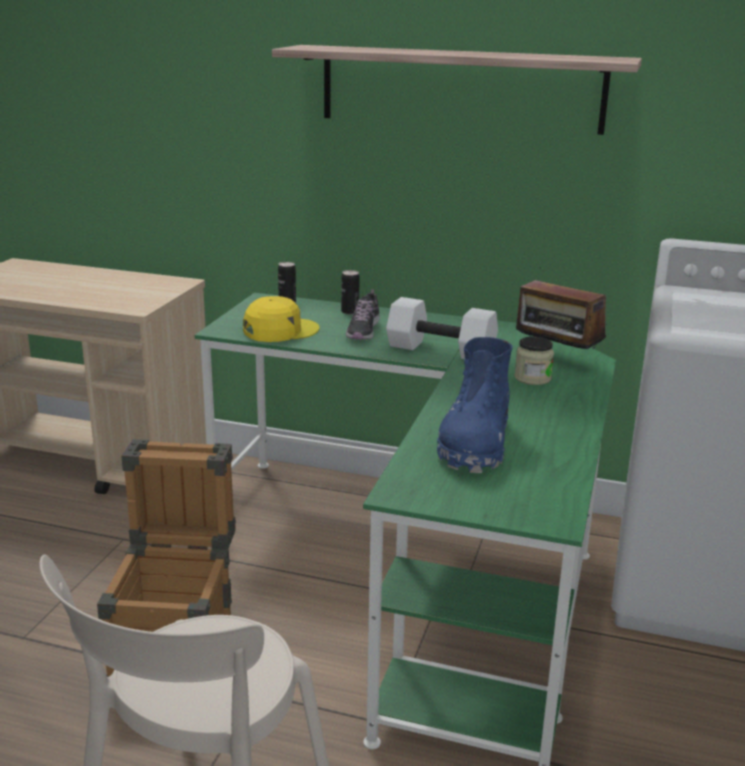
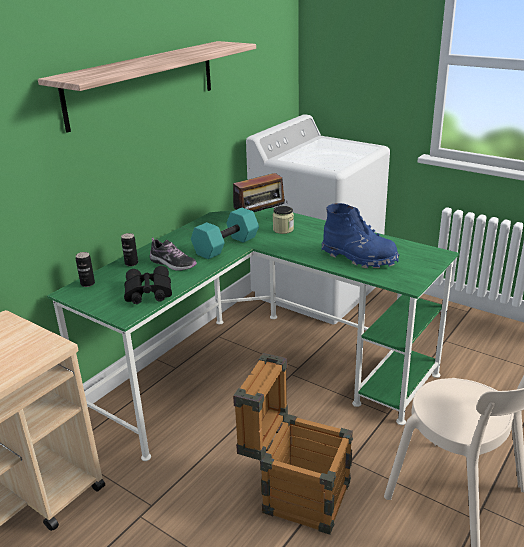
camera: 70 degrees left, 5 degrees up
(280, 330) = (147, 292): yellow cap -> black binoculars
(442, 350) = (226, 245): white dumbbell -> turquoise dumbbell

